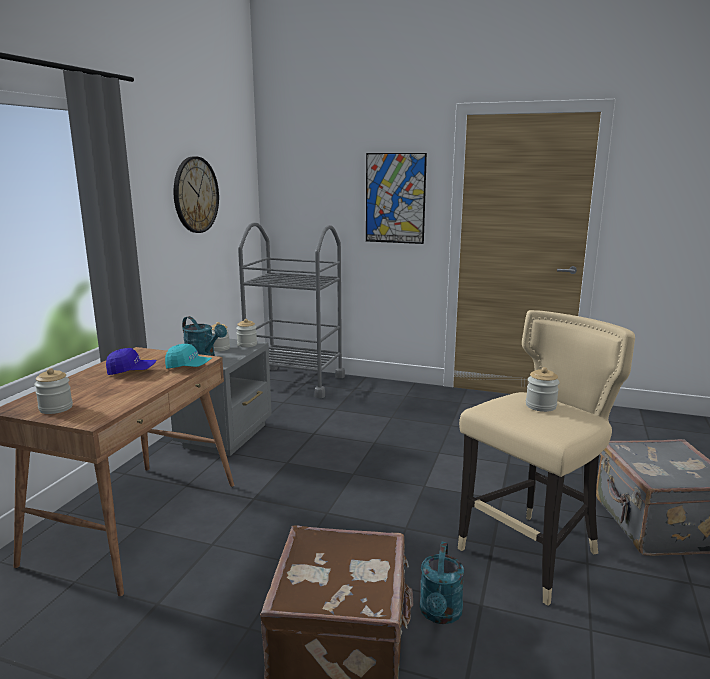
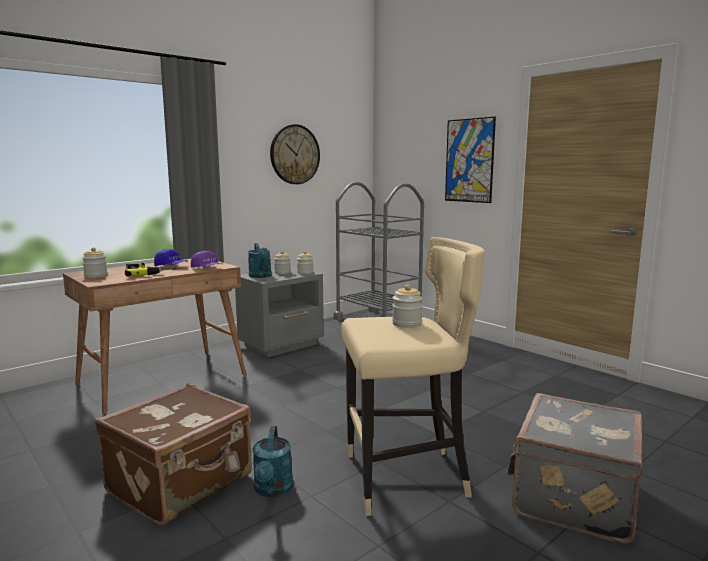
camera: 30 degrees right, 5 degrees down
(126, 388) = (149, 273): none -> power drill
(188, 367) = (207, 268): turquoise cap -> purple cap
(440, 614) = (273, 490): turquoise watering can -> turquoise watering can turned 45 degrees counterclockwise

